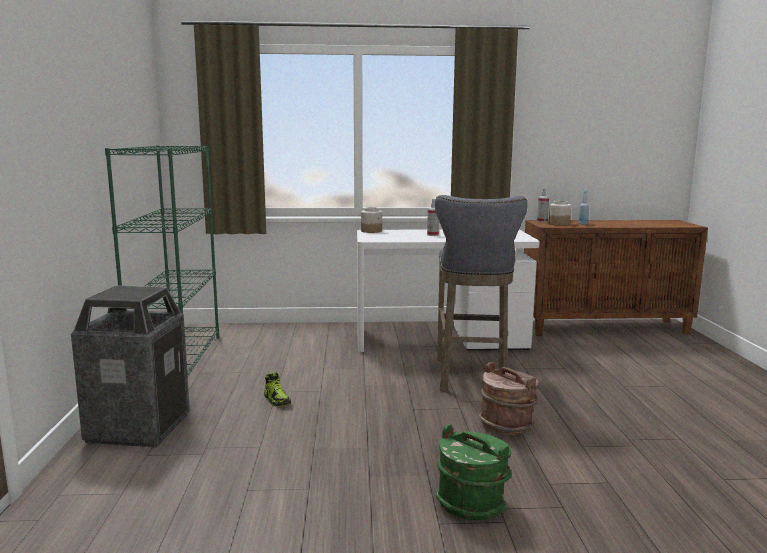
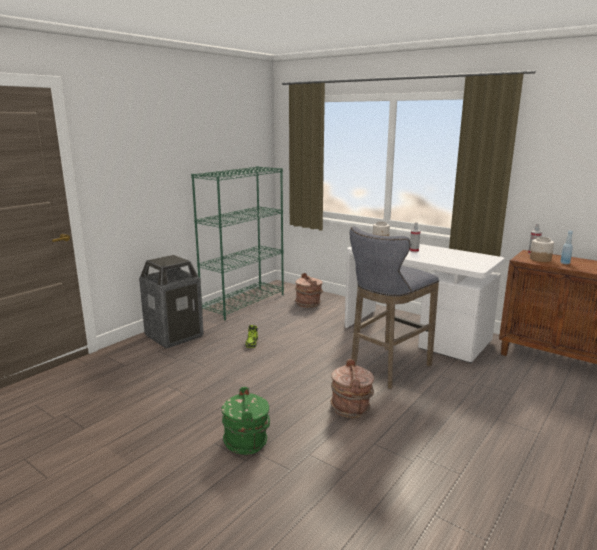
camera: 40 degrees right, 5 degrees up
(271, 340) = (308, 304): none -> brown bucket

